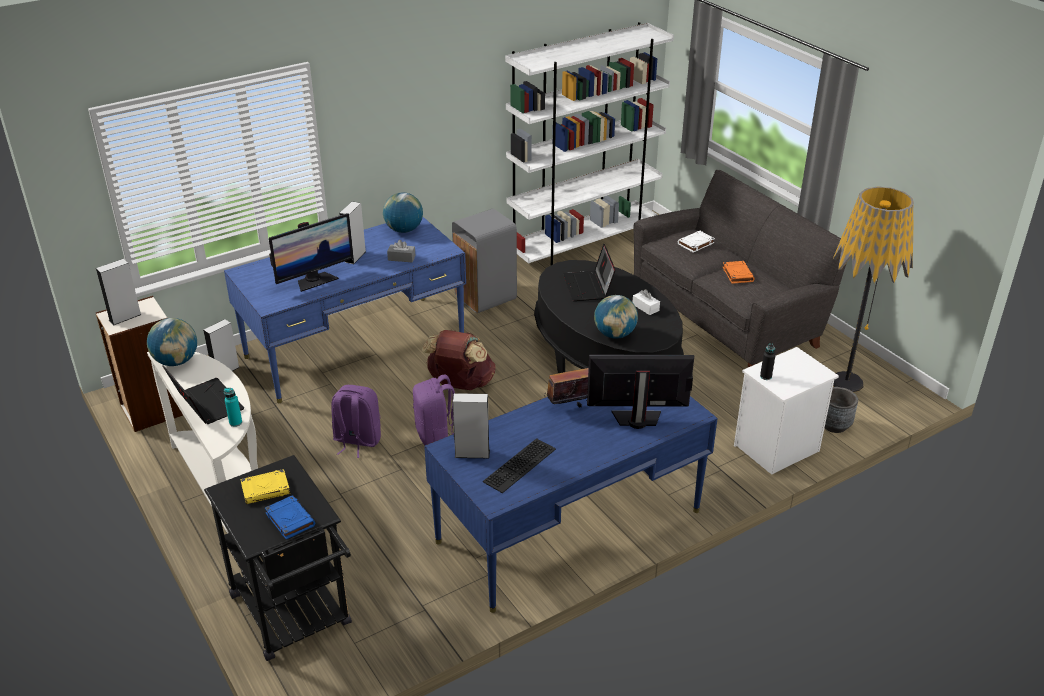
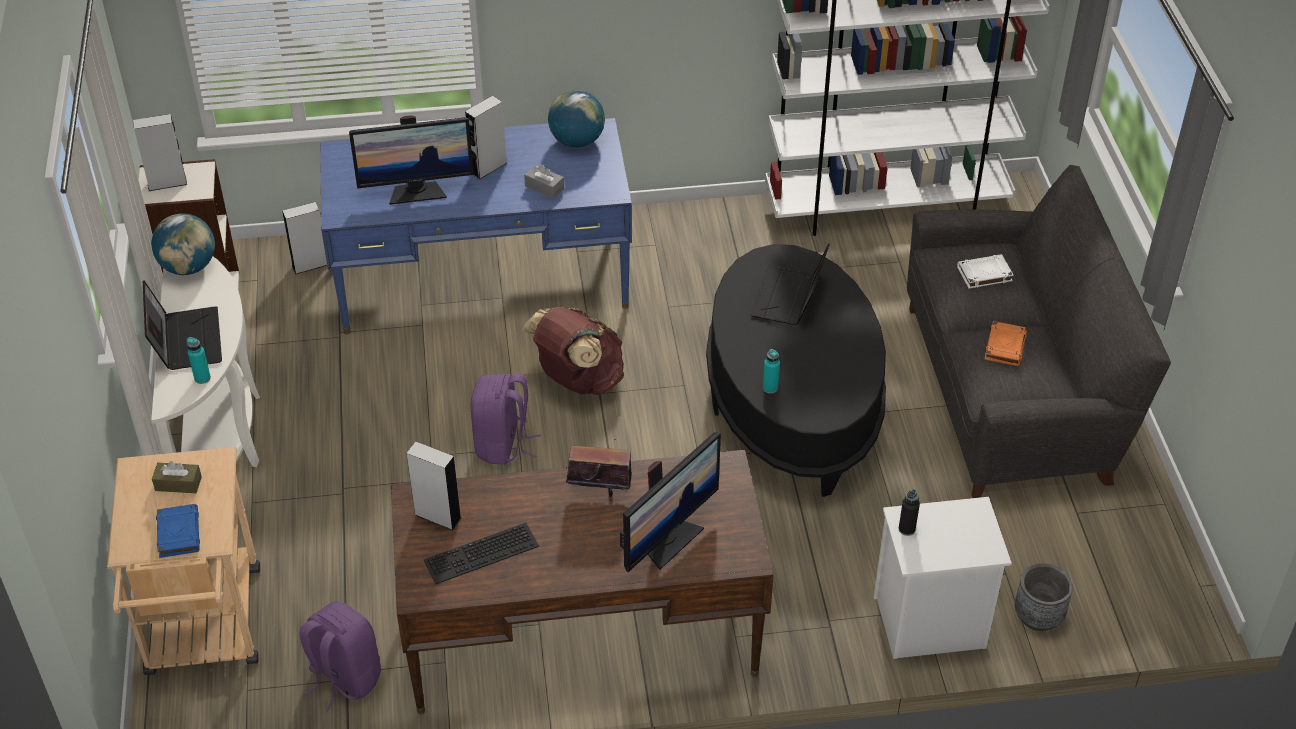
camera: 25 degrees right, 10 degrees up
(266, 489) = (178, 484): yellow book -> brown tissue box
(295, 617) = (204, 631): black cart -> beige cart
(357, 441) = (404, 420): purple backpack -> purple backpack (344, 678)
(485, 297) = (694, 252): grey trash can -> none
(569, 526) = (582, 634): blue desk -> brown desk
(615, 334) = (770, 388): globe -> turquoise bottle
(637, 420) = (668, 540): monitor -> monitor turned 105 degrees clockwise
(645, 307) = (843, 357): white tissue box -> none
(847, 382) = (1110, 555): floor lamp -> none

